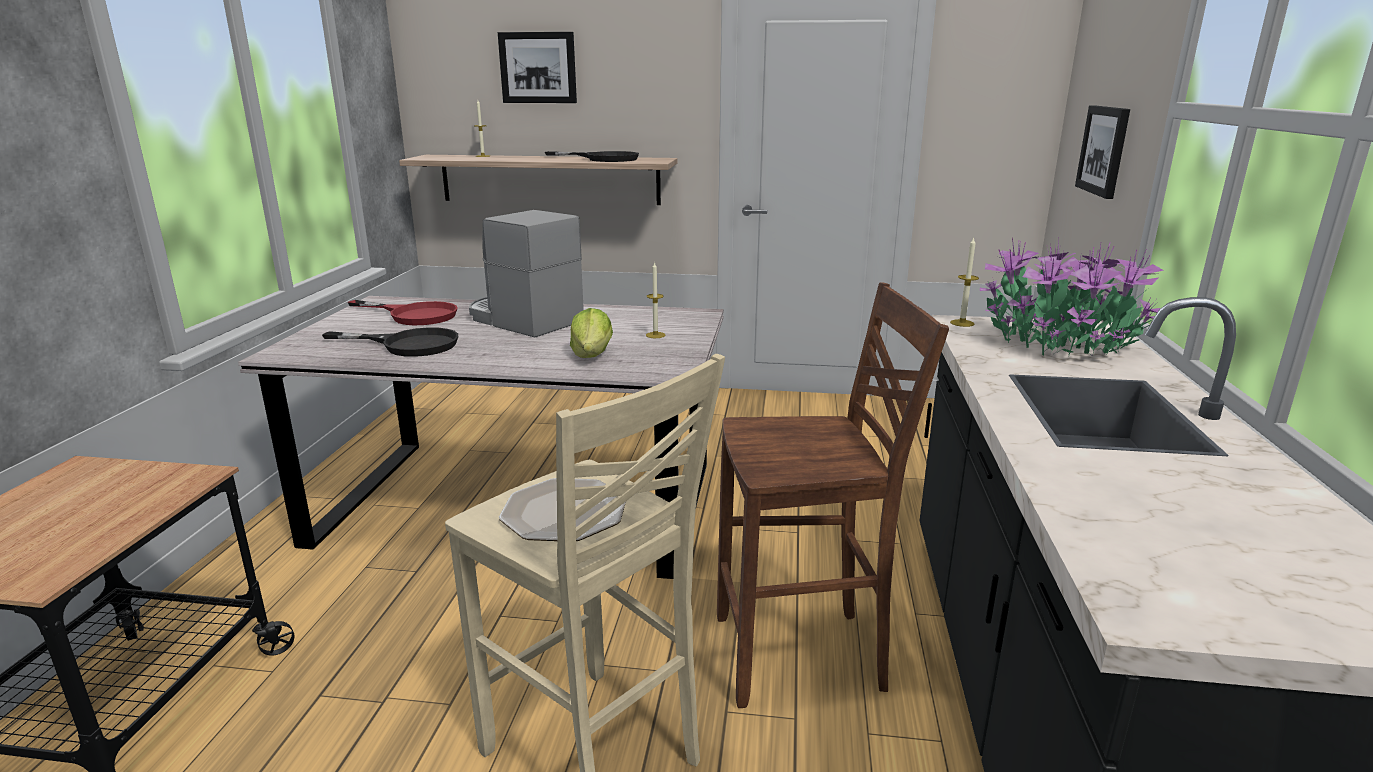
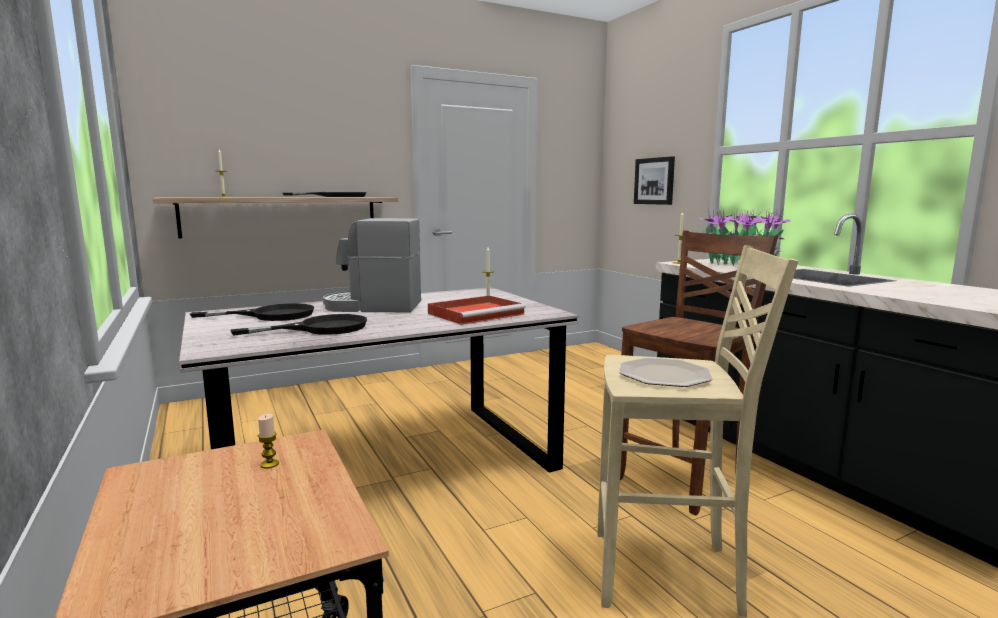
camera: 35 degrees left, 10 degrees down
(141, 490) = (269, 464): none -> candle
(414, 315) = (271, 315): red frying pan -> black frying pan
(538, 68) = (270, 126): picture -> none
(592, 355) = (477, 313): lettuce -> red tray

